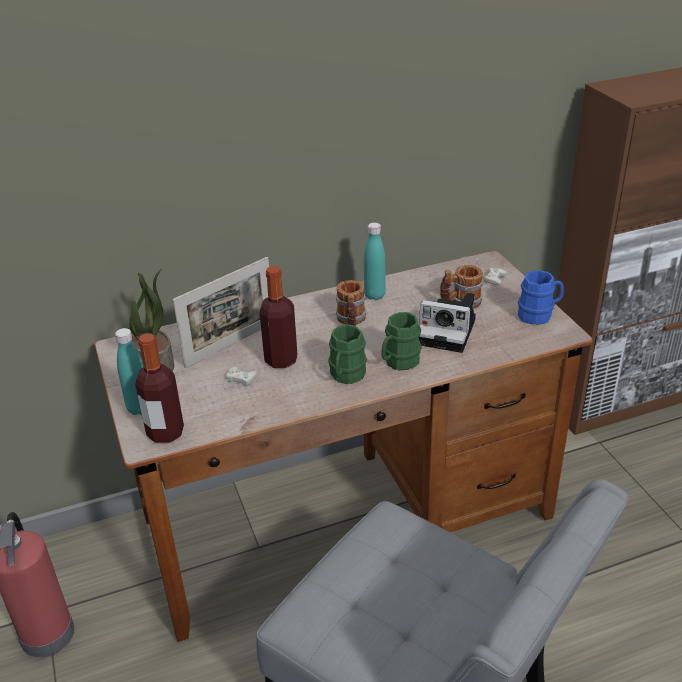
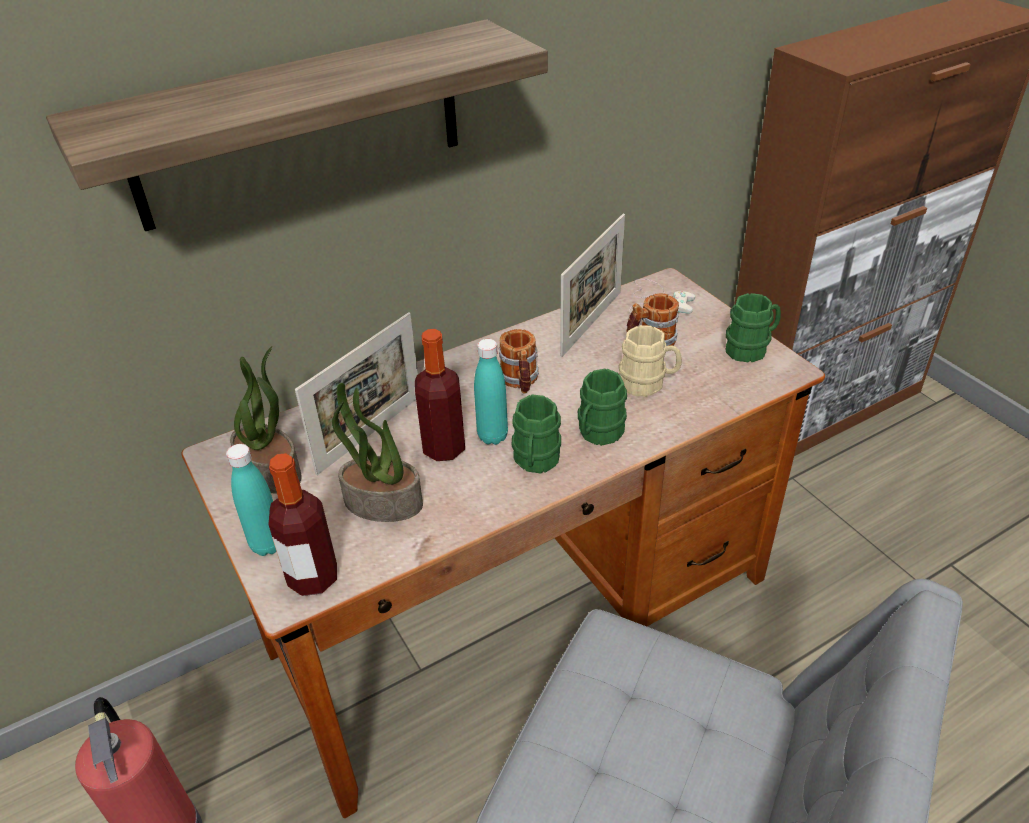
camera: 10 degrees left, 5 degrees up
(200, 115) = (299, 125): none -> shelf
(226, 391) = (382, 503): white game controller -> potted plant
(374, 295) = (540, 343): turquoise bottle -> turquoise bottle (492, 436)
(419, 285) = (591, 323): none -> picture frame
(448, 332) = (648, 383): camera -> beige mug
(539, 314) = (751, 348): blue mug -> green mug

